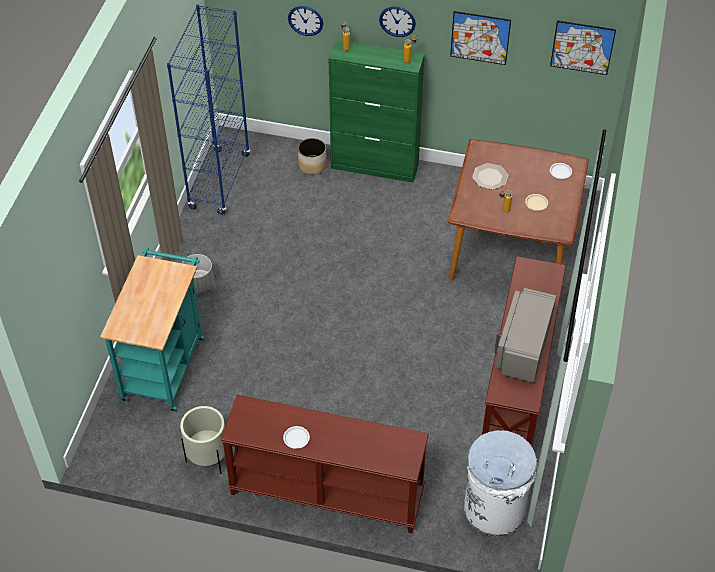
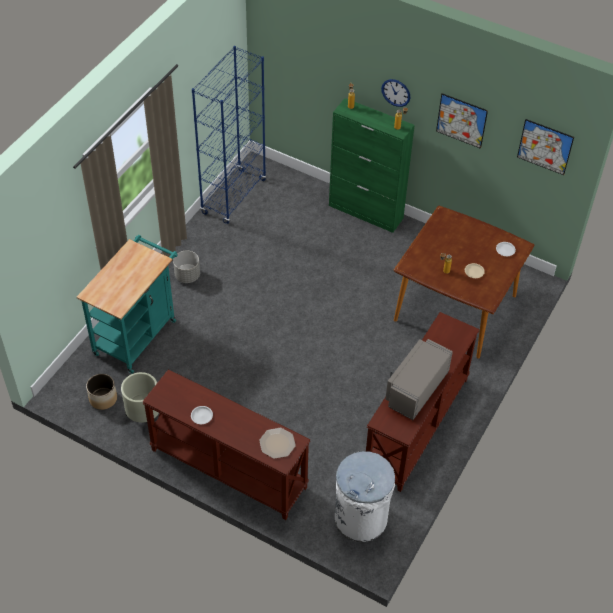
camera: 15 degrees right, 0 degrees up
(305, 20) = (323, 77): wall clock -> none
(312, 165) = (314, 199): planter -> planter (103, 398)
(489, 177) = (443, 241): plate -> plate (277, 443)

